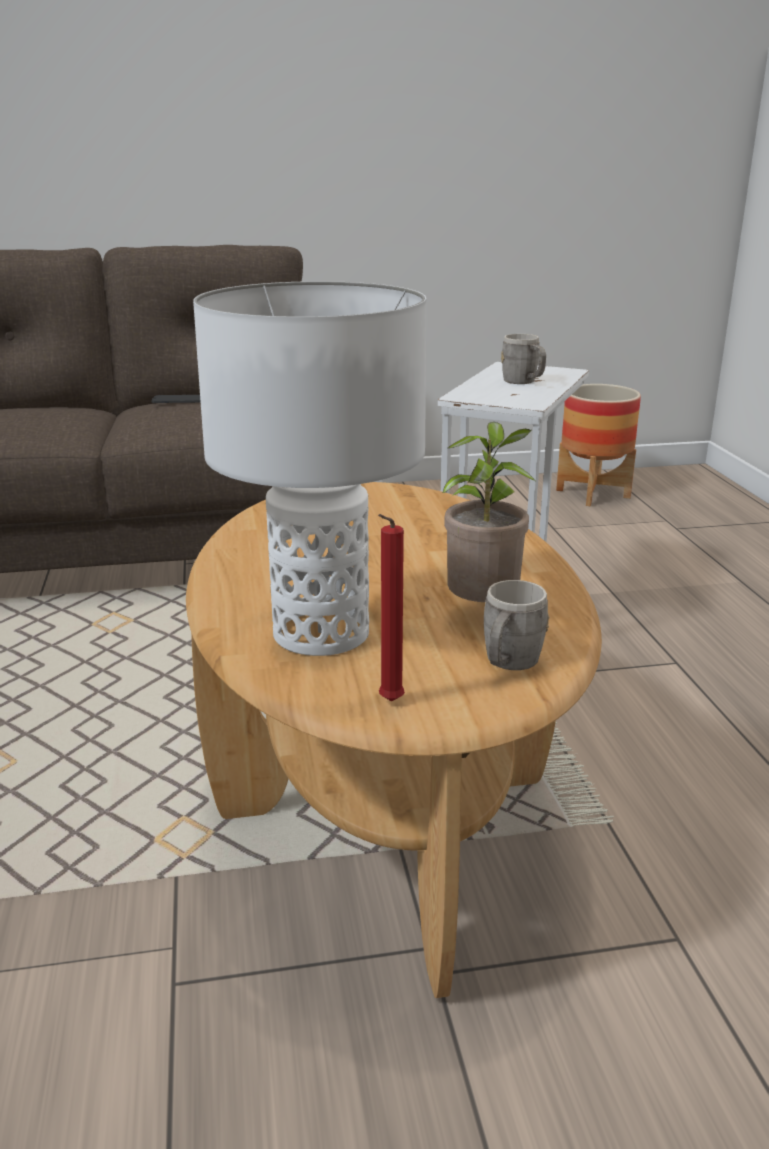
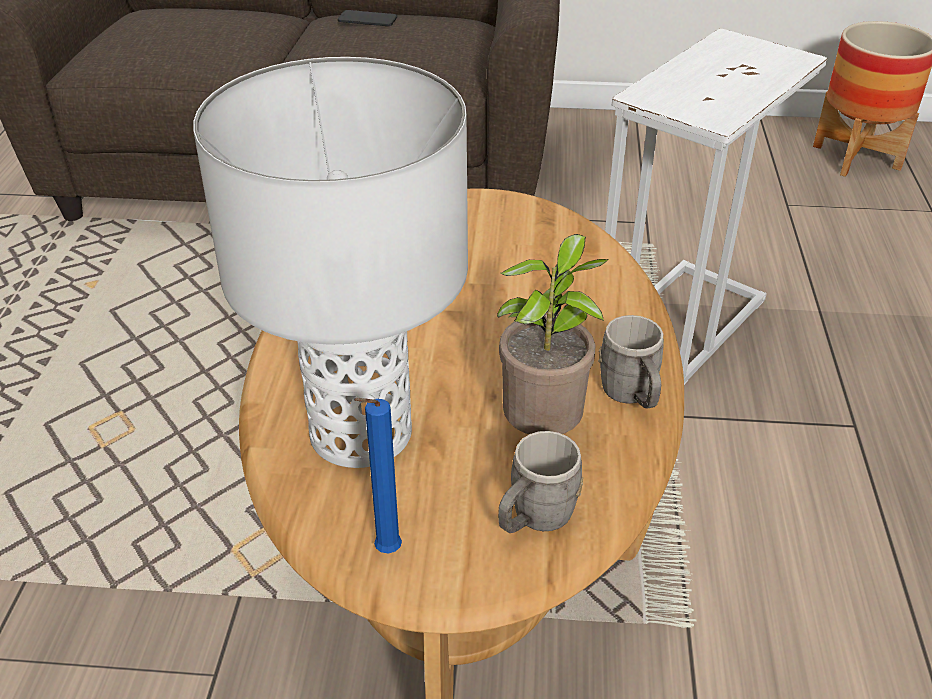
camera: 15 degrees right, 15 degrees up
(388, 703) = (384, 552): red candle -> blue candle
(524, 382) = (731, 76): grey mug -> grey mug (632, 396)

